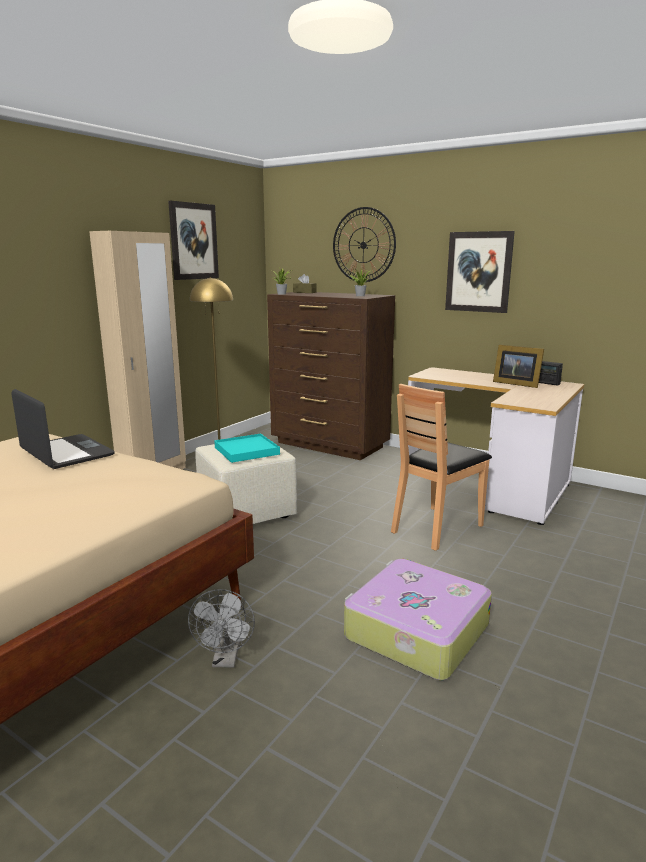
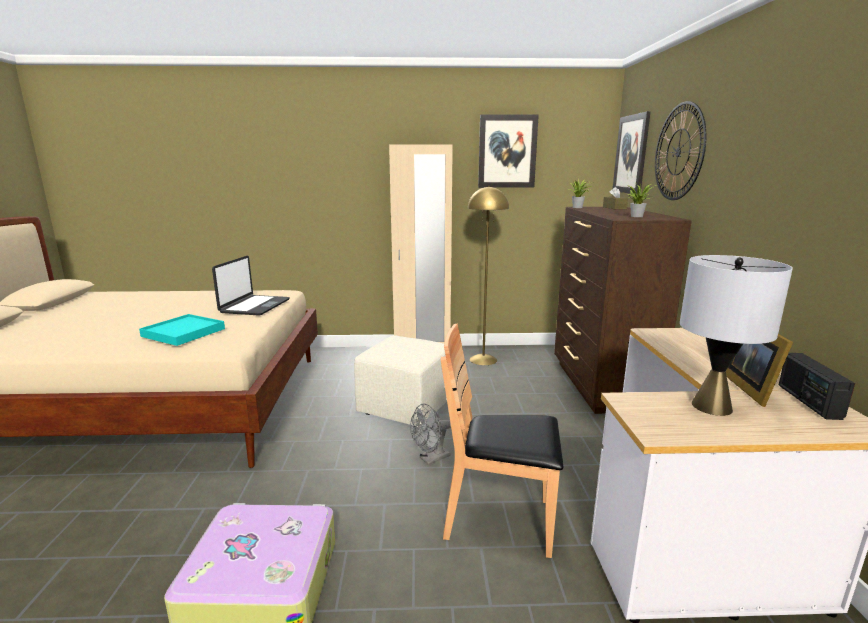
camera: 55 degrees right, 0 degrees up
(226, 660) = (178, 492): grey fan -> grey fan (431, 459)
(246, 451) = (398, 350): turquoise tray -> turquoise tray (183, 332)
(478, 272) = (786, 193): picture -> picture (631, 154)
(529, 393) = (712, 407): none -> grey table lamp

